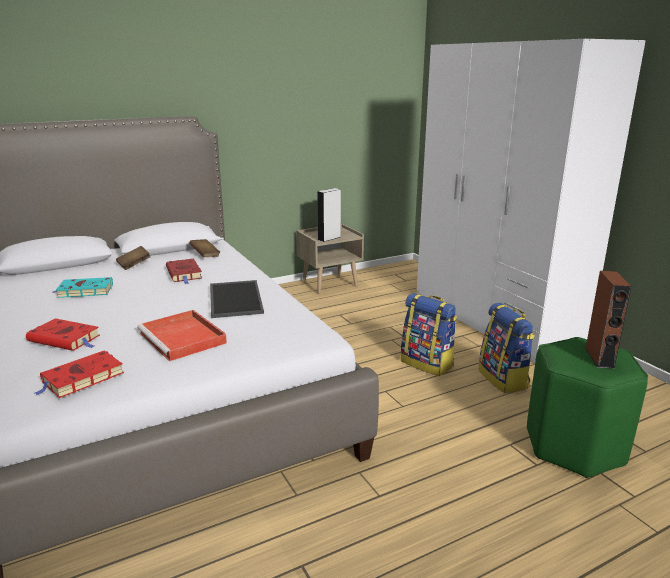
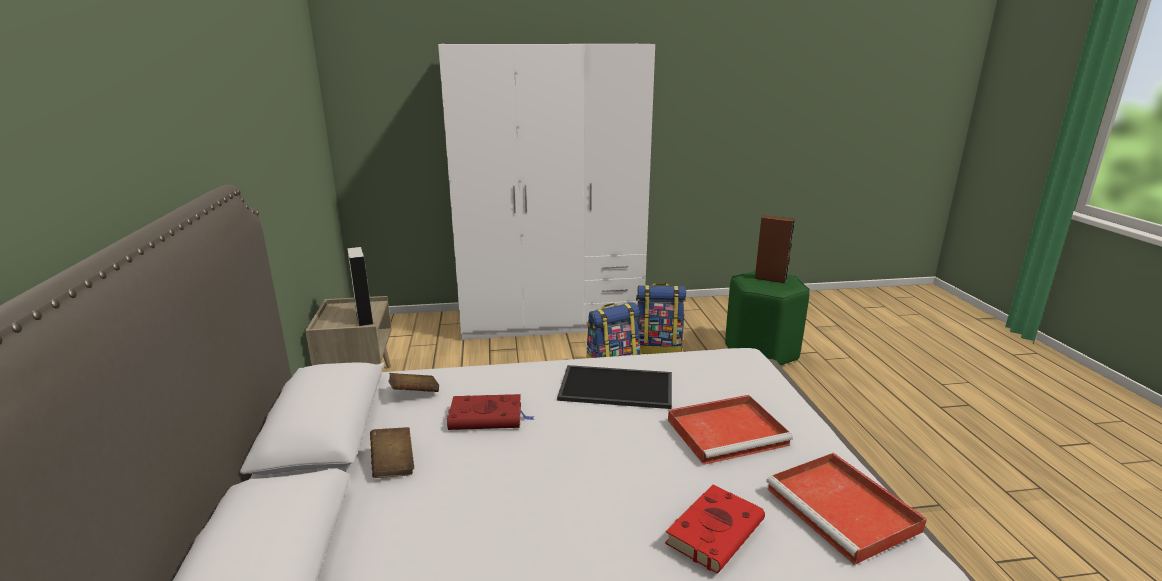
camera: 70 degrees left, 0 degrees up
(81, 378) = (844, 511): red book -> red tray
(84, 291) = (496, 522): turquoise book -> none

